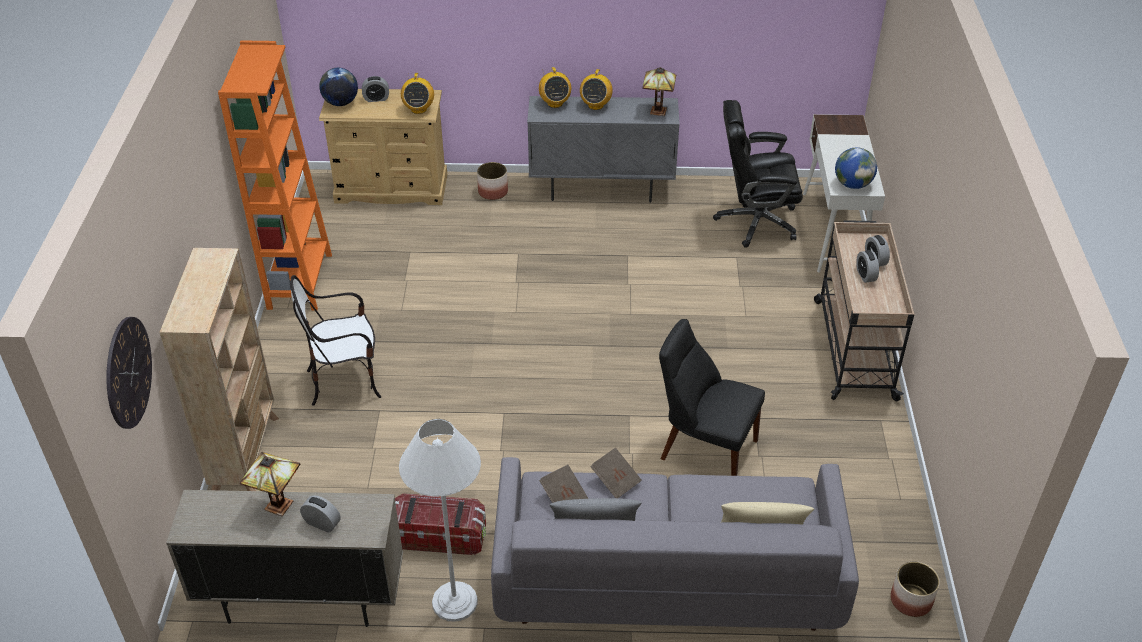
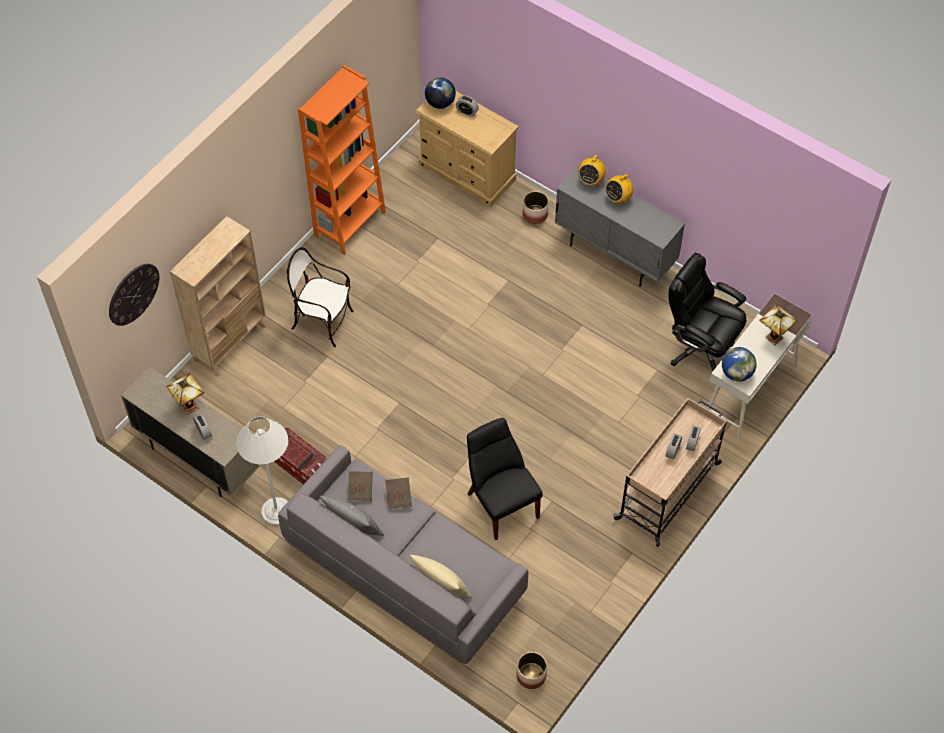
camera: 35 degrees right, 15 degrees up
(418, 109) = (488, 137): radio -> none
(656, 111) = (657, 228): table lamp -> table lamp (772, 337)

